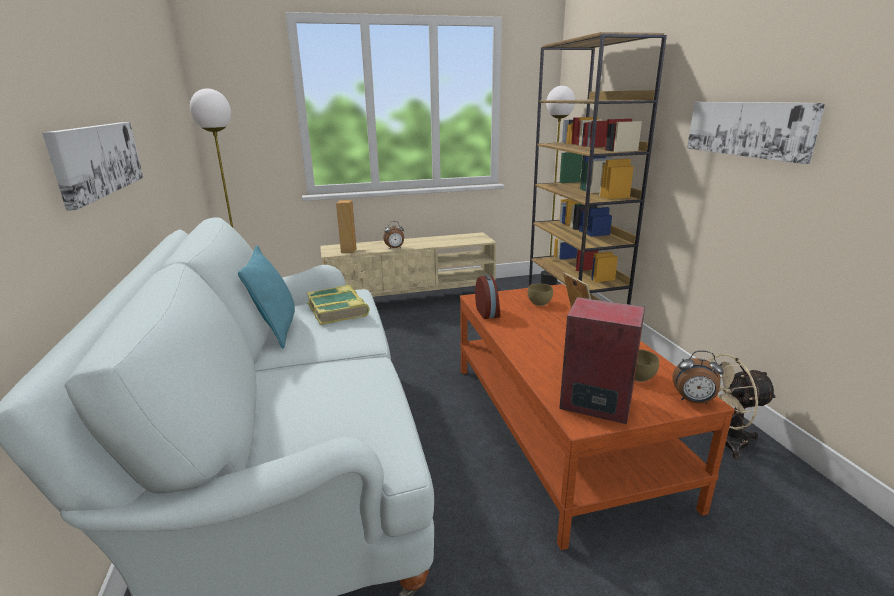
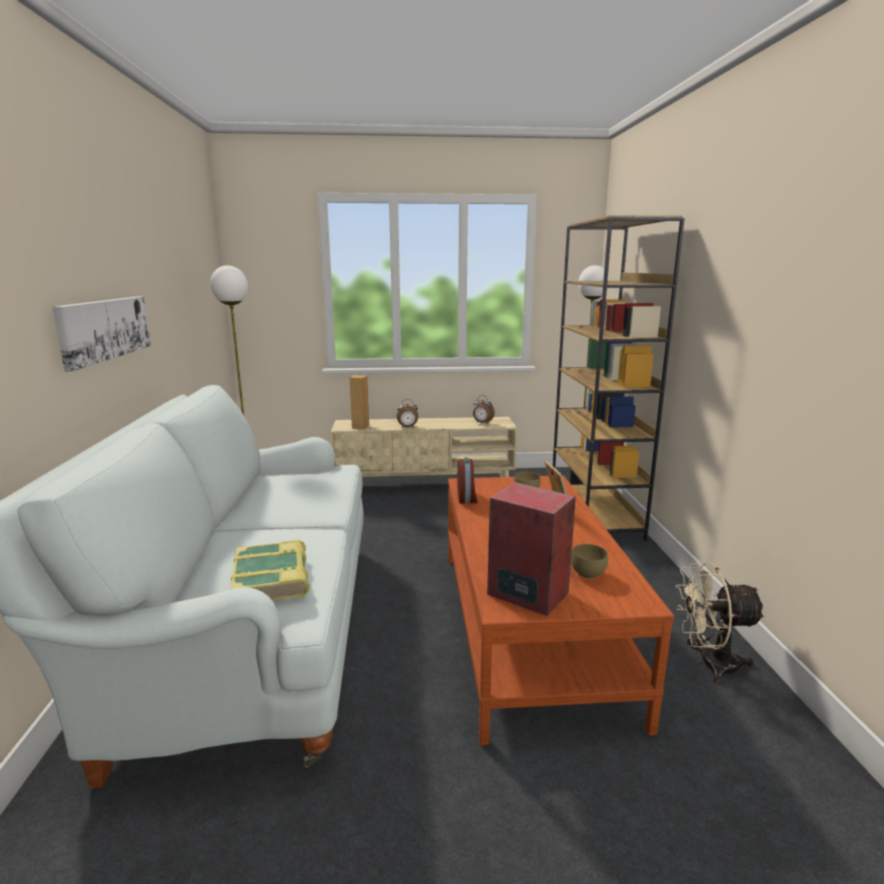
camera: 10 degrees right, 5 degrees down
(277, 330) = (252, 495): turquoise pillow -> none
(338, 310) = (316, 481): book -> book (272, 579)
(693, 401) = (633, 603): alarm clock -> alarm clock (482, 423)
(748, 129) = (751, 319): picture -> none

